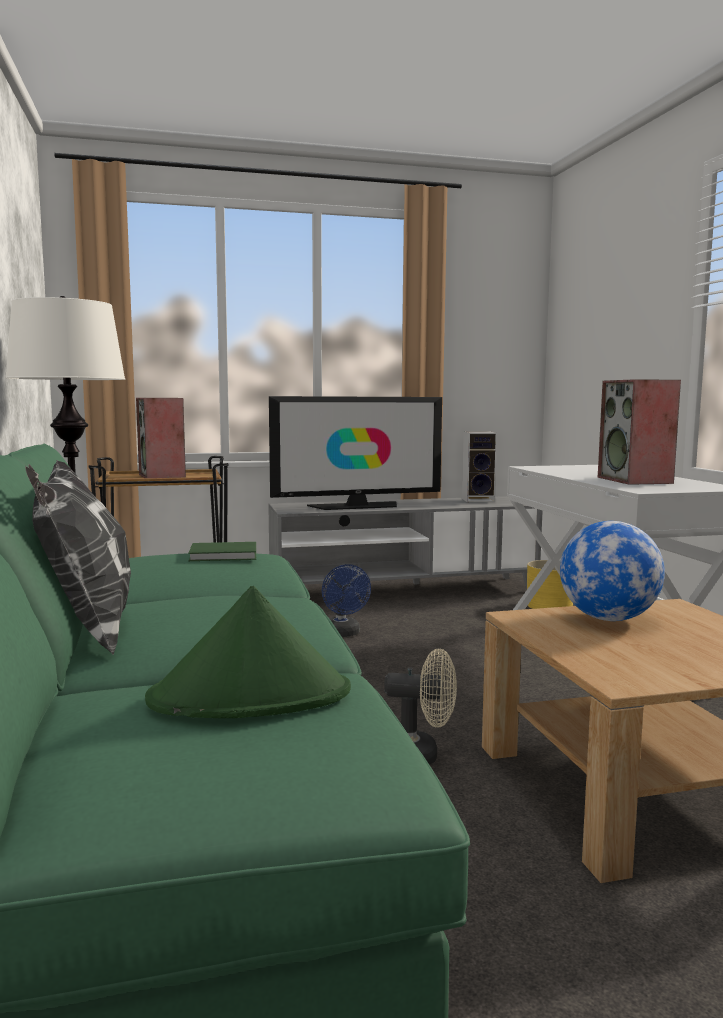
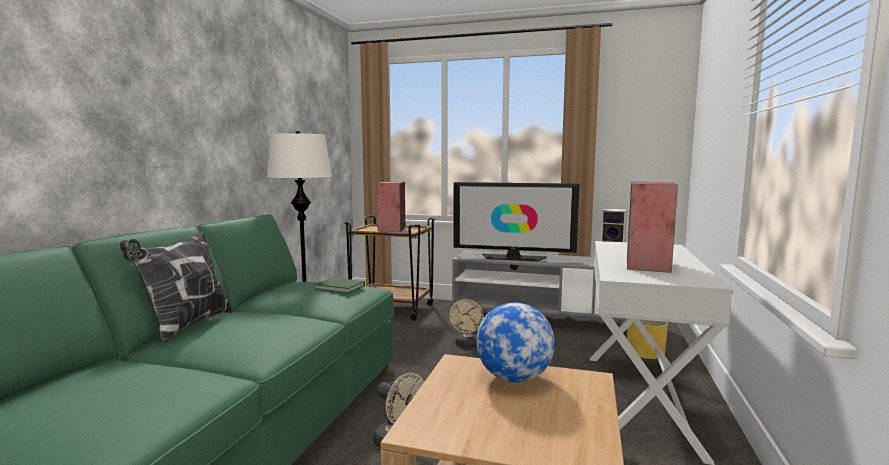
camera: 30 degrees right, 0 degrees up
(251, 696) = (150, 383): green hat -> none
(343, 634) = (467, 345): blue fan -> beige fan

